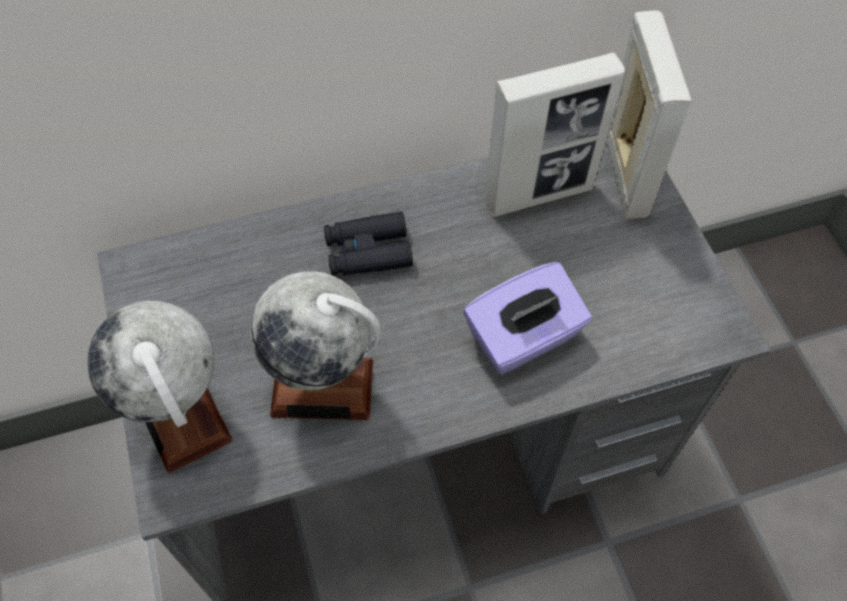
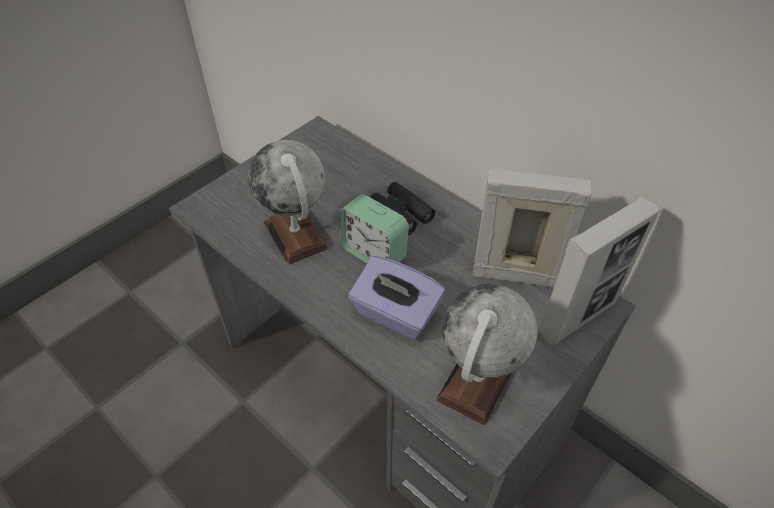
camera: 60 degrees right, 10 degrees down
(182, 416) = (243, 189): globe -> globe (477, 382)
(415, 313) = (374, 253): none -> alarm clock
(538, 195) = (515, 276): picture frame -> picture frame turned 150 degrees clockwise

